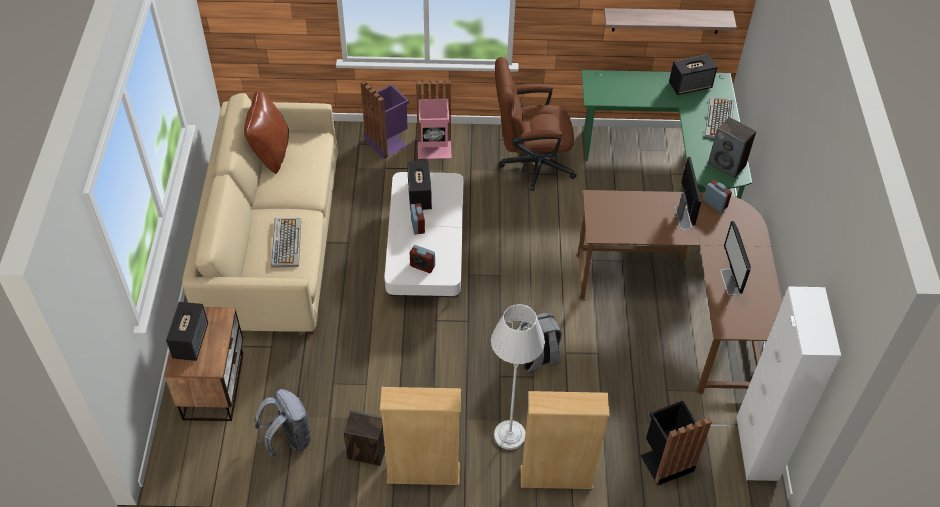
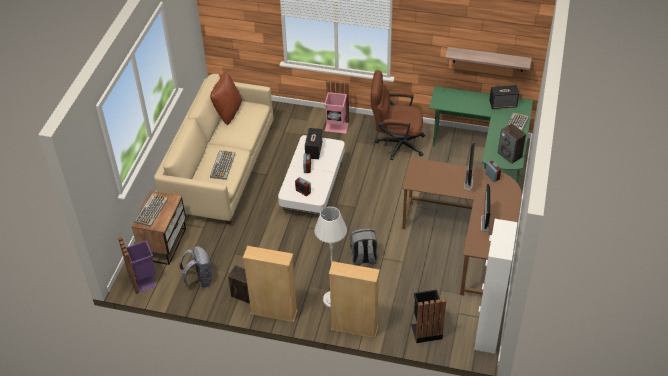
camera: 15 degrees right, 5 degrees down
(190, 341) = (151, 210): speaker -> keyboard
(387, 141) = (308, 118): purple trash can -> purple trash can (144, 280)

